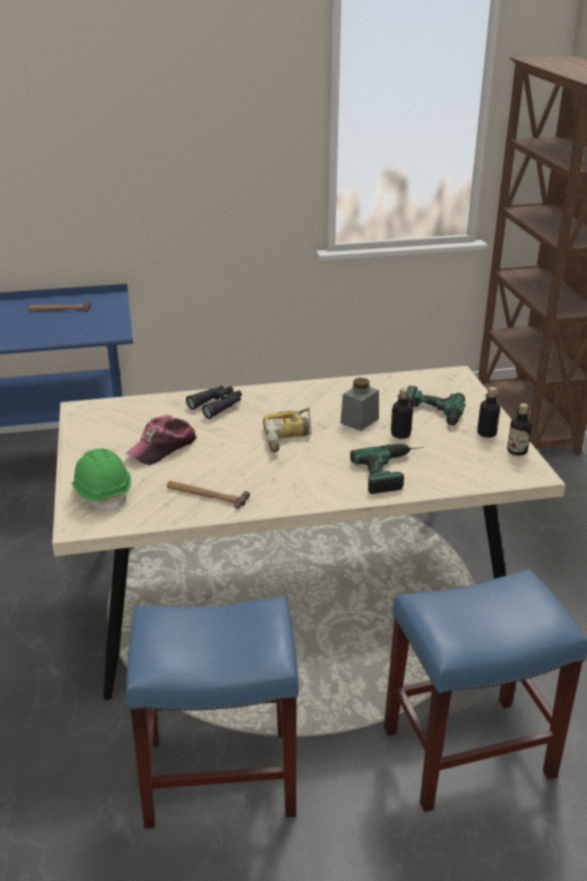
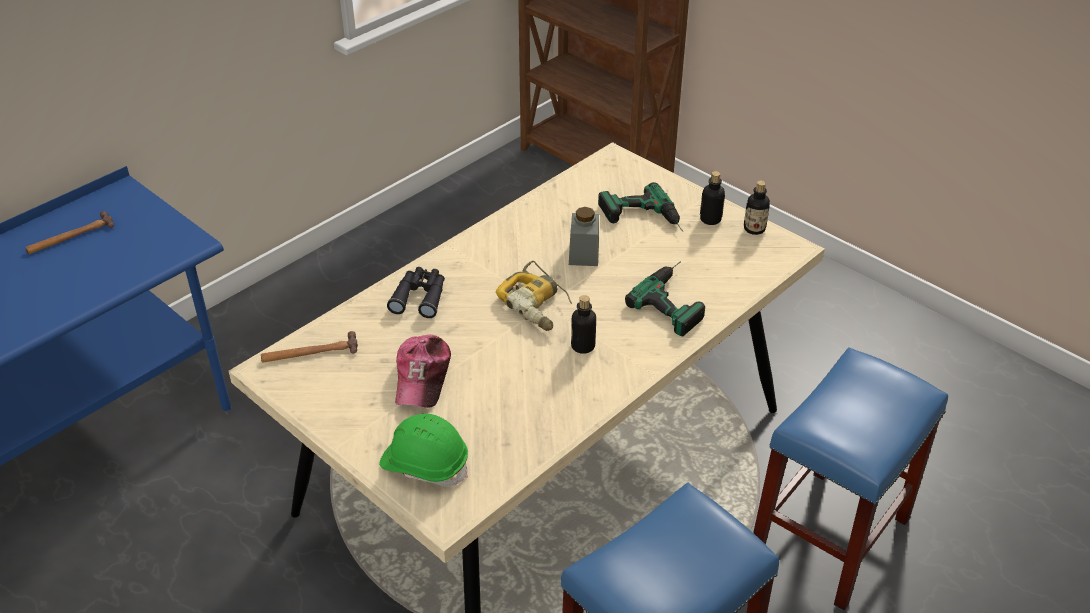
camera: 35 degrees left, 10 degrees up
(206, 495) = (535, 413): hammer -> hammer (310, 352)
(400, 434) = (638, 254): bottle -> bottle (583, 346)

